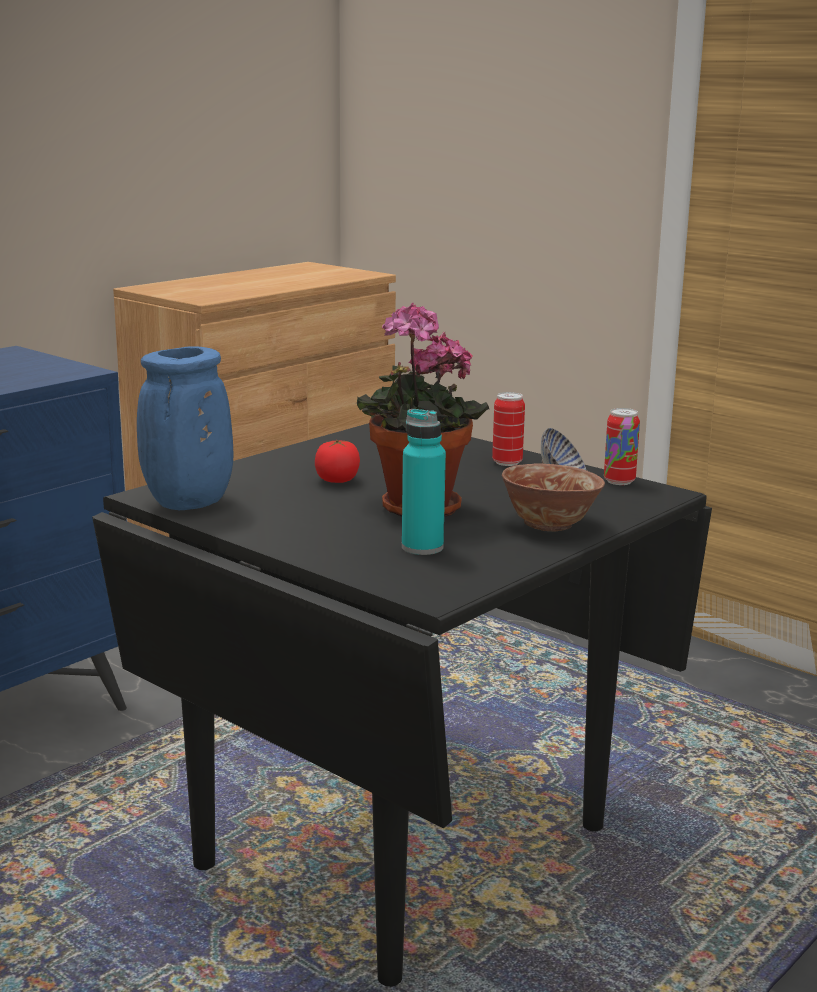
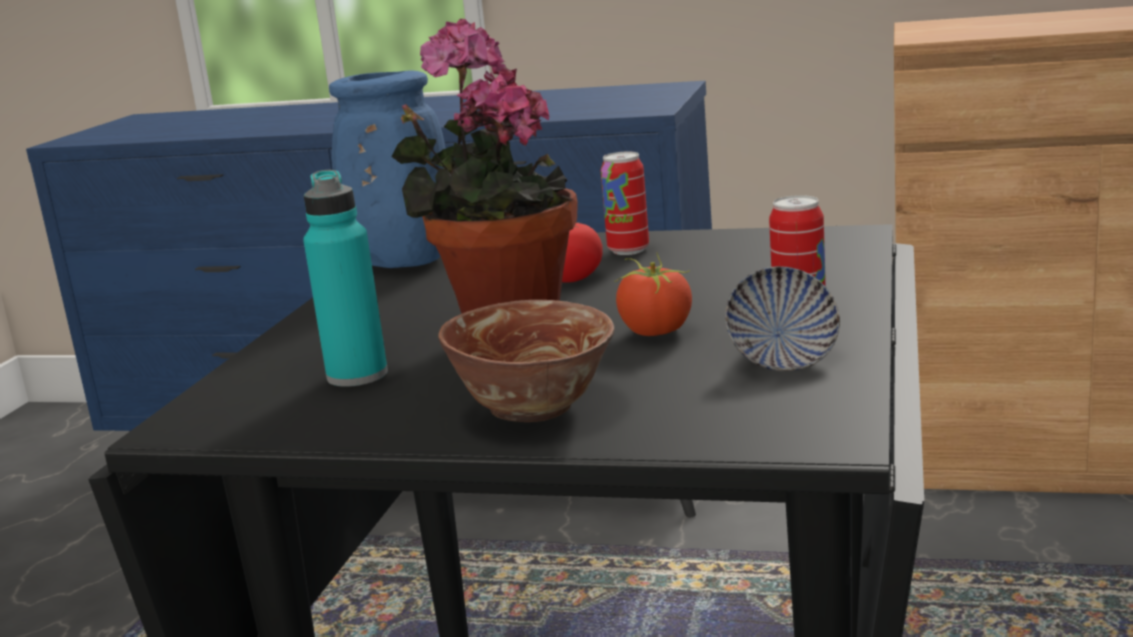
camera: 65 degrees right, 0 degrees up
(475, 486) = (655, 331): none -> tomato
(619, 481) = (835, 394): can -> can (628, 250)

